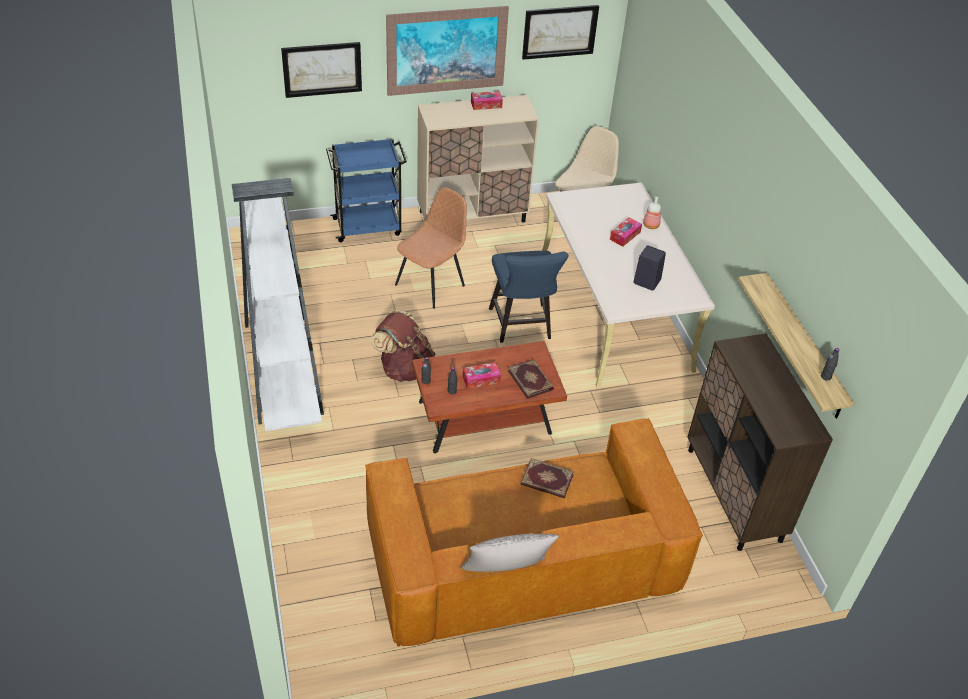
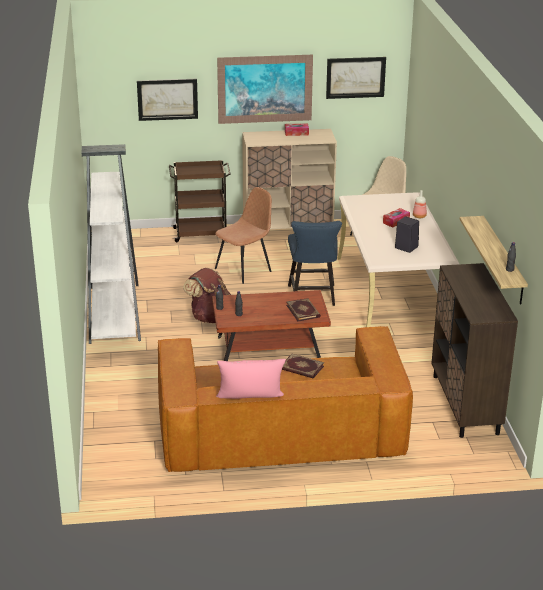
camera: 10 degrees right, 15 degrees down
(368, 226) = (201, 234): blue cart -> brown cart
(481, 379) = (263, 309): tissue box -> none
(505, 573) = (250, 402): grey pillow -> pink pillow

